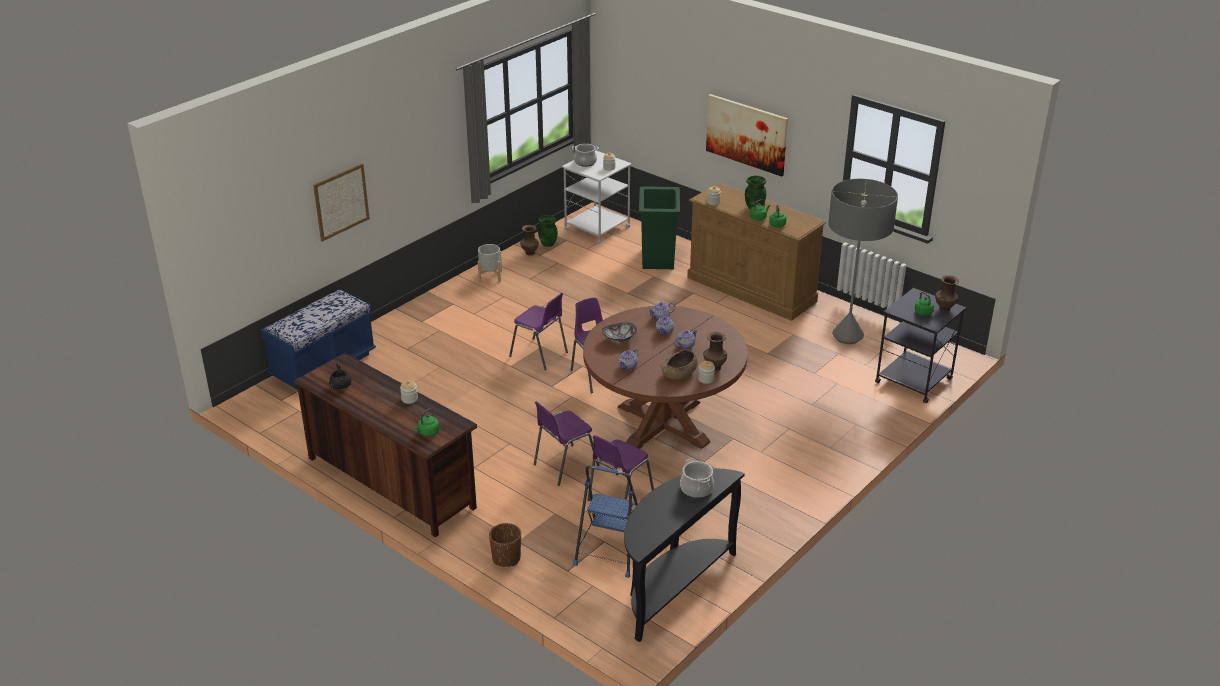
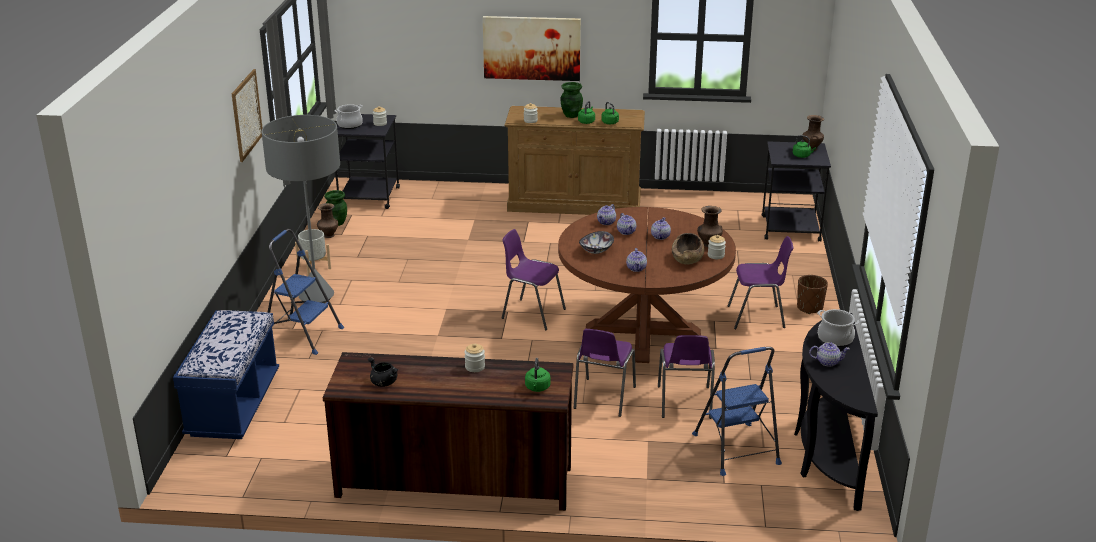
camera: 35 degrees left, 5 degrees down
(341, 201) = (205, 197): picture -> picture (246, 114)
(422, 327) = (300, 334): none -> blue step ladder
(506, 558) = (656, 498): brown planter -> brown planter (809, 308)
(540, 355) = (455, 316): purple chair -> purple chair (757, 317)
(597, 228) = (369, 196): white cart -> black cart
(657, 259) = (460, 204): green trash can -> none
(662, 505) = (828, 362): none -> teapot
(847, 337) = (699, 214): grey floor lamp -> grey floor lamp (316, 298)

